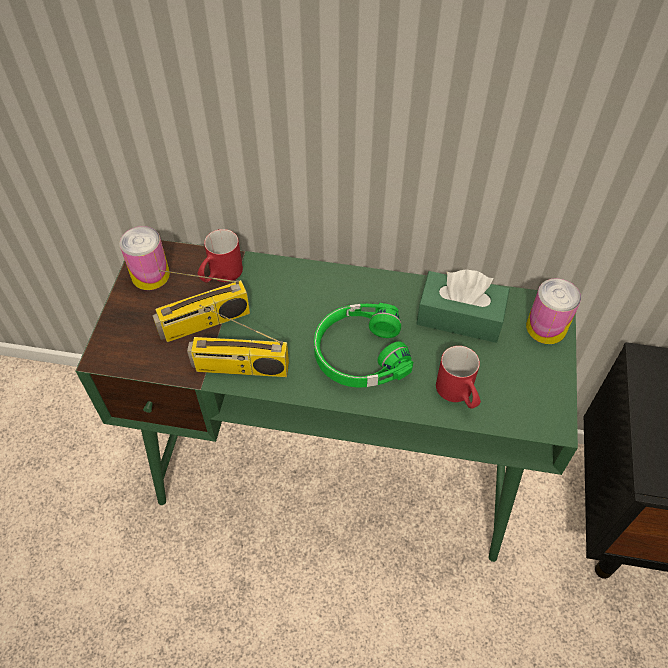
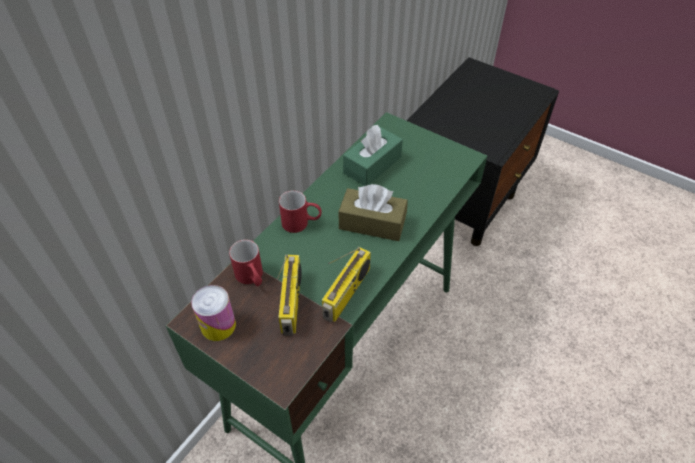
camera: 65 degrees left, 5 degrees down
(359, 353) = (372, 223): green headphones -> brown tissue box
(458, 394) = (429, 188): red mug -> red mug (301, 223)
(546, 327) = (402, 133): can -> none

